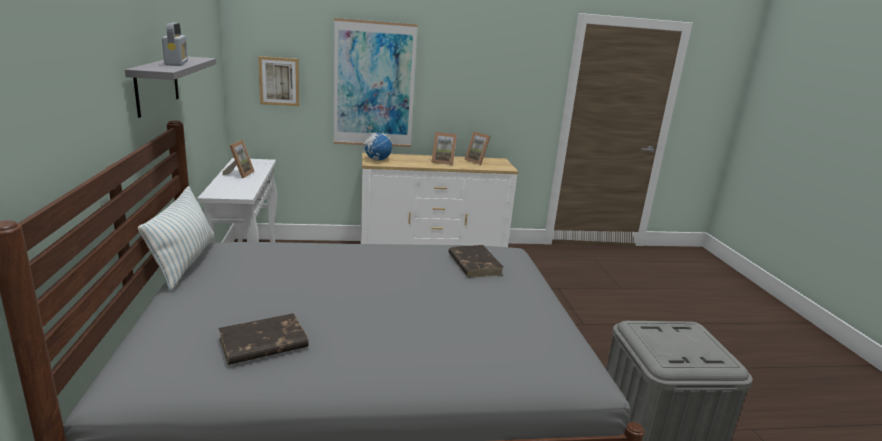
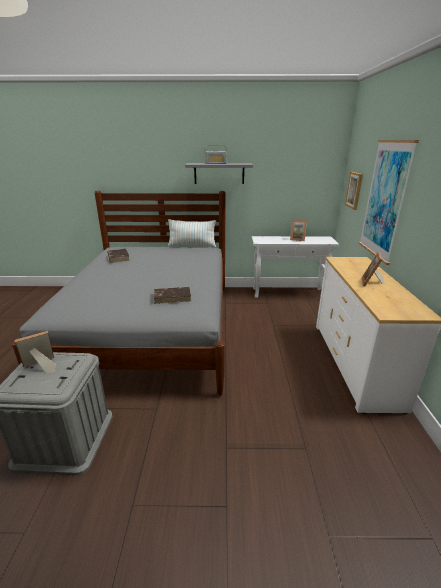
camera: 100 degrees right, 5 degrees up
(377, 160) = (347, 260): globe -> none
(477, 161) = (397, 300): picture frame -> picture frame (41, 367)

